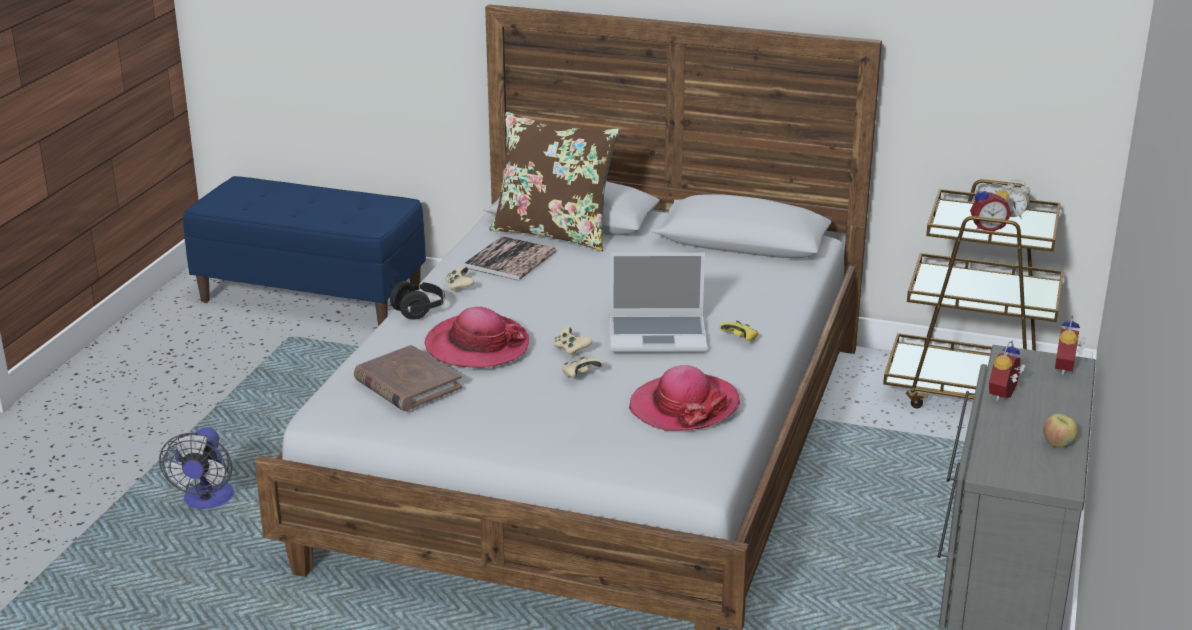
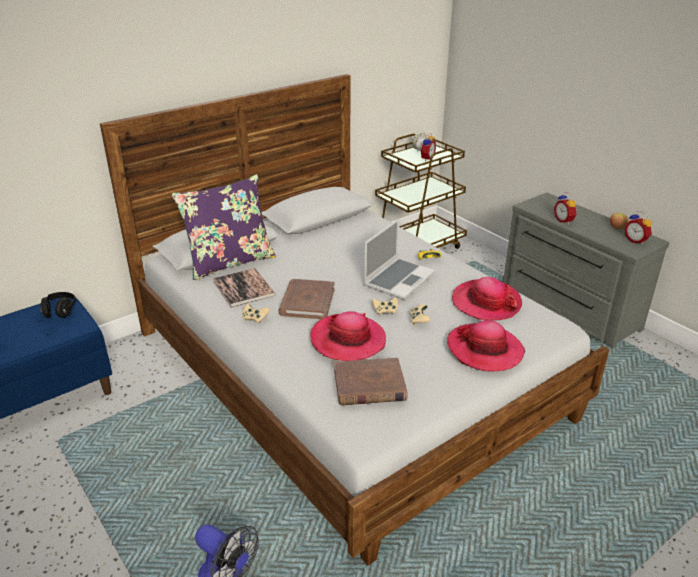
camera: 55 degrees left, 5 degrees up
(419, 311) = (268, 345): black headphones -> black headphones (60, 311)
(529, 301) = (307, 302): none -> brown book
(554, 233) = (229, 262): brown pillow -> purple pillow
(567, 433) = (485, 350): none -> hat
(1067, 369) = (551, 200): alarm clock -> alarm clock (636, 241)

